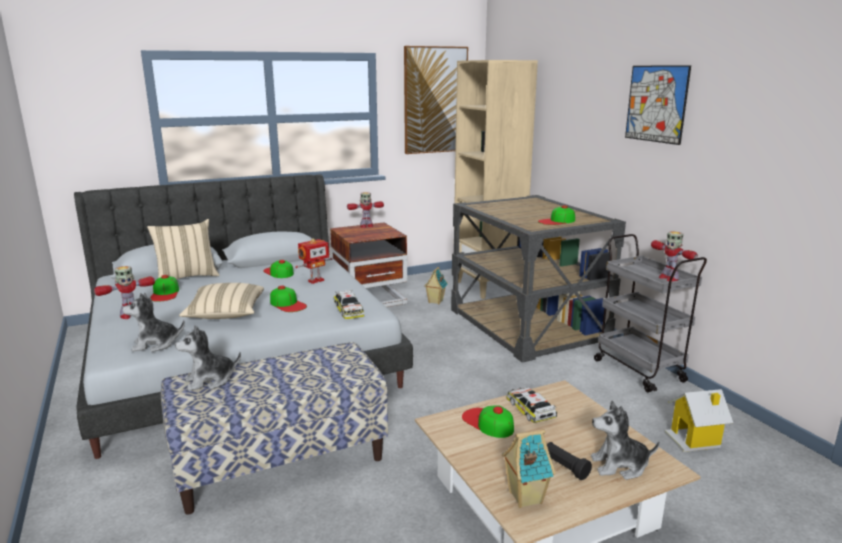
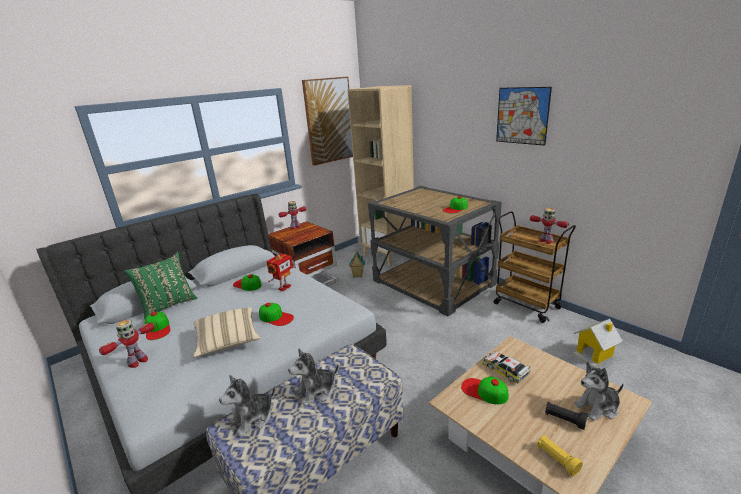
camera: 15 degrees left, 5 degrees up
(155, 344) = (181, 391): plush toy -> plush toy (316, 391)
(187, 277) = (168, 306): beige pillow -> green pillow
(349, 310) = (330, 313): toy car -> none
(524, 497) = (557, 459): toy house -> yellow flashlight
(639, 371) = (527, 306): grey cart -> brown cart

